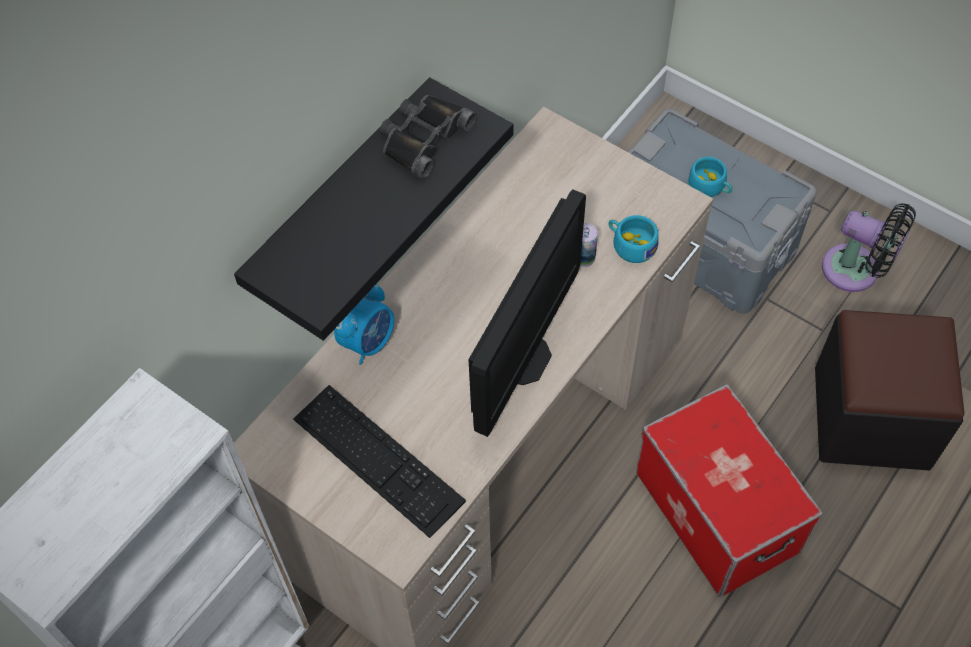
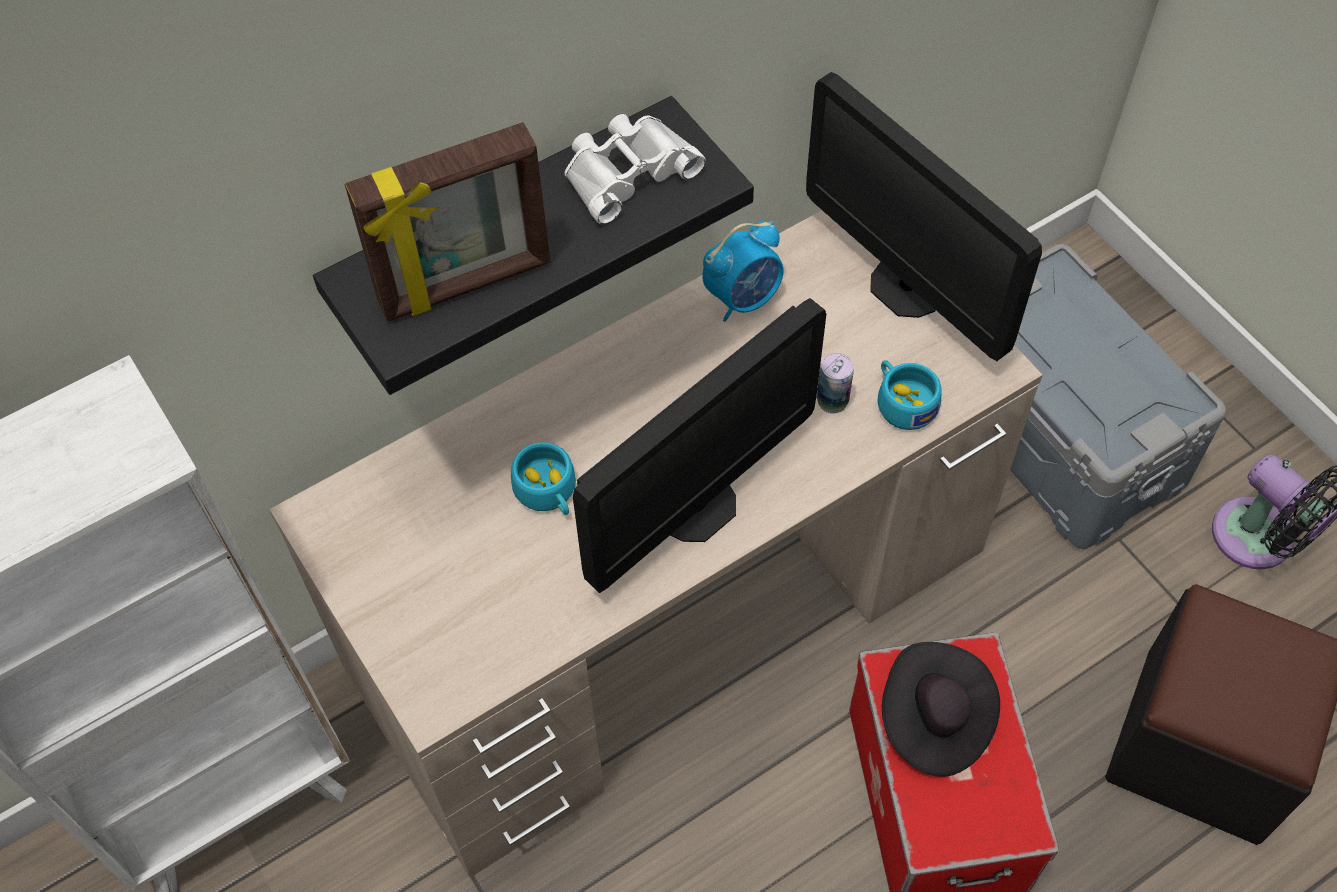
camera: 20 degrees right, 0 degrees up
(347, 248) = (466, 285): none -> picture frame
(368, 341) = (510, 422): alarm clock -> alarm clock (743, 298)
(377, 459) = (457, 576): keyboard -> none
(423, 138) = (627, 171): black binoculars -> white binoculars
(601, 166) = (907, 287): none -> monitor
(710, 186) = (1079, 363): turquoise cup -> turquoise cup (548, 493)
(710, 456) = (934, 720): none -> black hat

